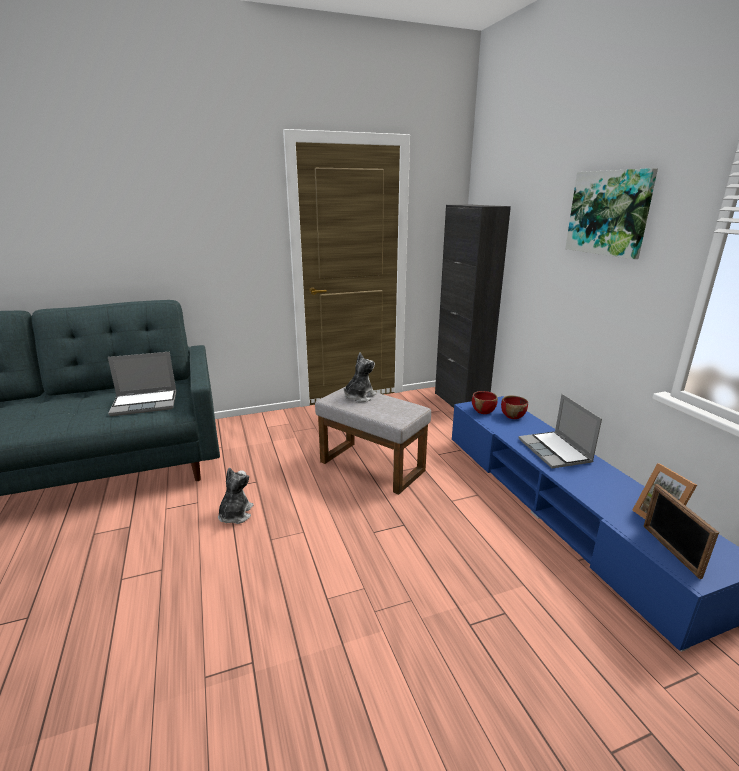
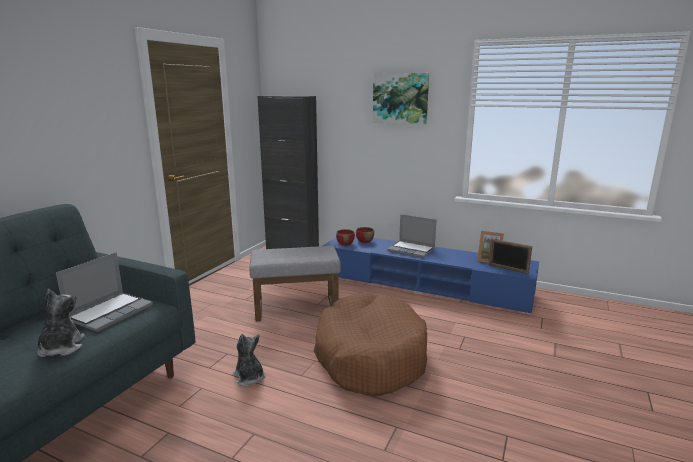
camera: 45 degrees left, 5 degrees down
(355, 561) = (370, 356): none -> brown dog bed
(359, 397) = (277, 253): plush toy -> plush toy (61, 348)

